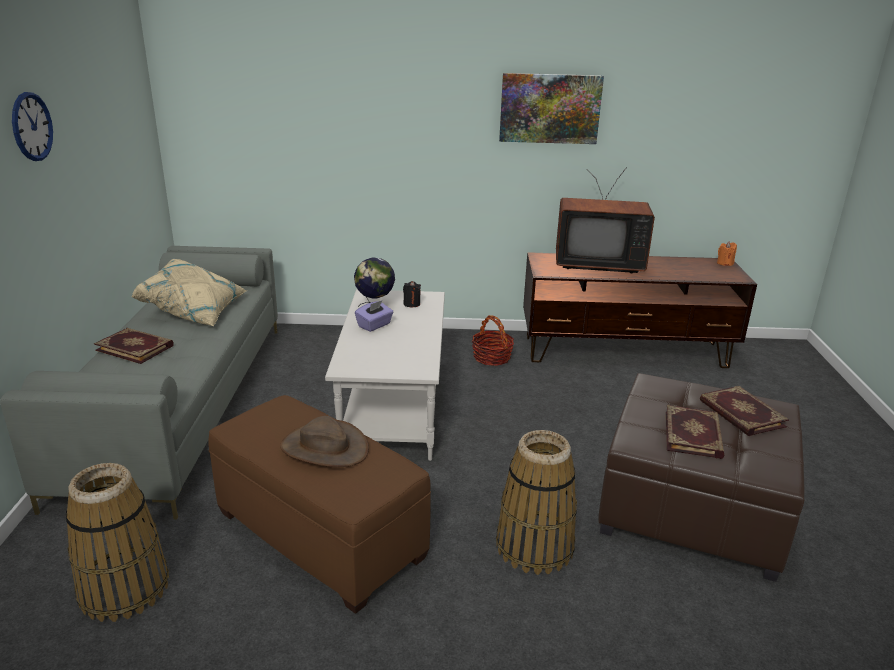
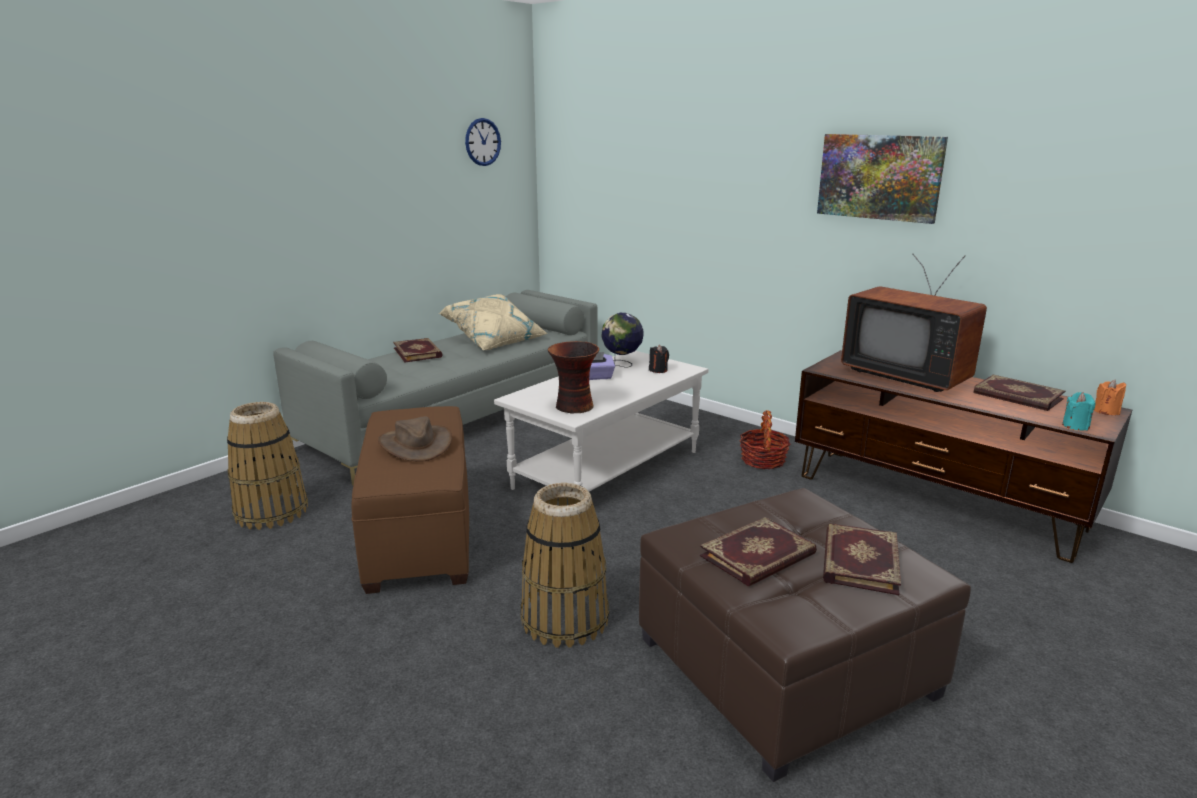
camera: 40 degrees right, 5 degrees down
(32, 126) = (364, 157): wall clock -> wall clock (482, 142)
(406, 361) = (574, 407): none -> vase
(673, 264) = (1017, 396): none -> book
(728, 278) = (1075, 426): none -> turquoise candle

